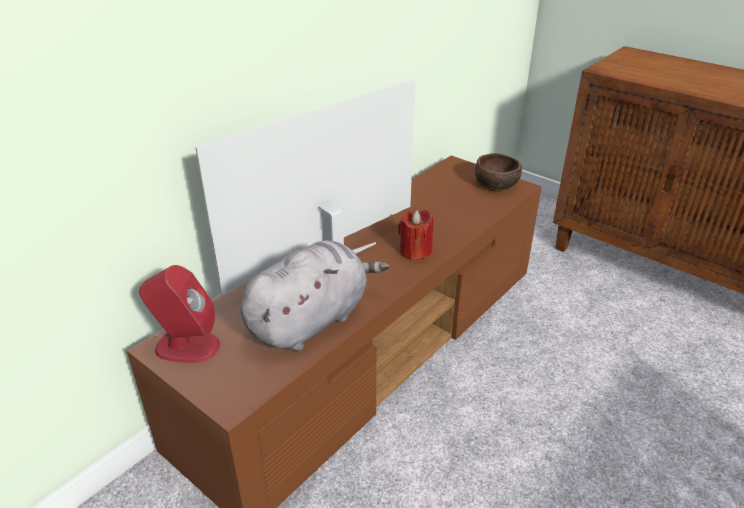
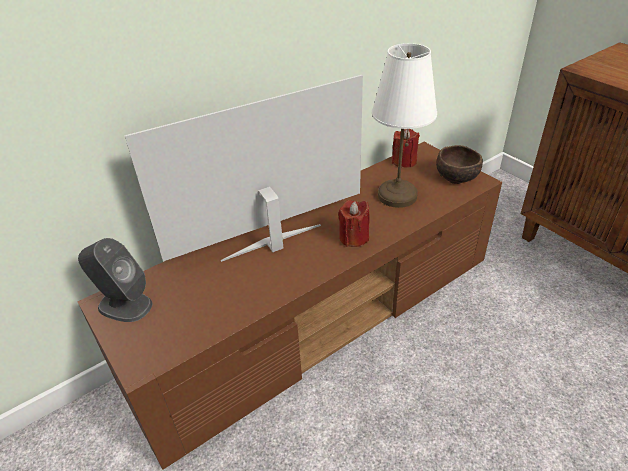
camera: 15 degrees right, 5 degrees up
(186, 346) = (124, 305): red speaker -> grey speaker
(311, 320) = (236, 295): grey plush toy -> none
(438, 175) = (404, 161): none -> red candle
(444, 208) = (397, 196): none -> white table lamp

